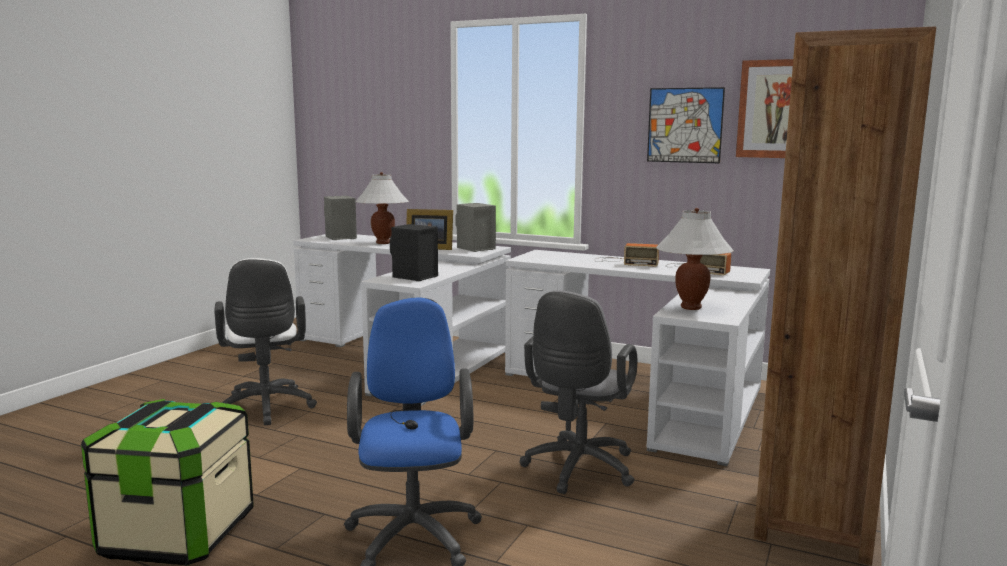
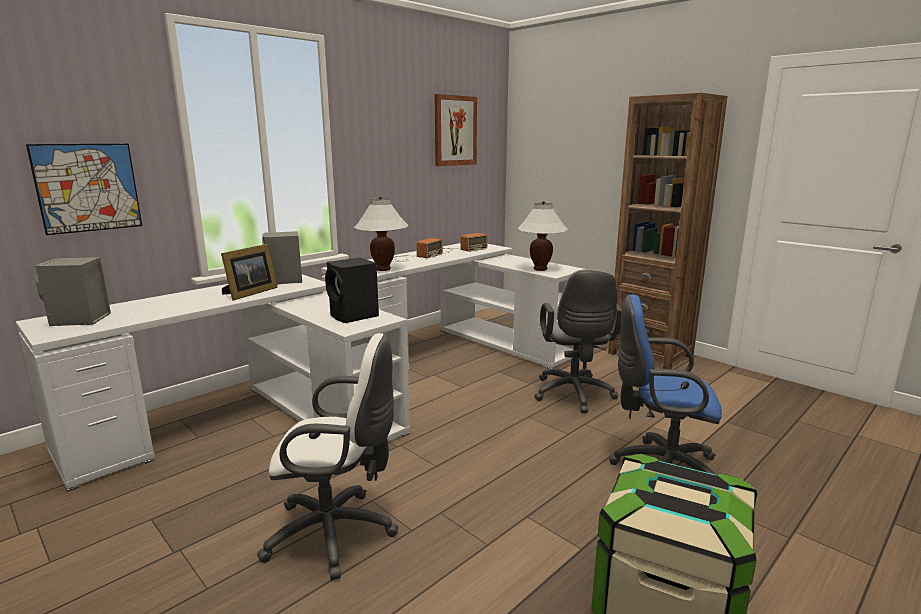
camera: 70 degrees left, 5 degrees up
(383, 243) = (174, 305): white table lamp -> white table lamp (383, 269)
(577, 470) = (574, 395): grey office chair -> grey office chair turned 45 degrees clockwise
(685, 125) = (404, 143): picture -> picture (88, 188)

